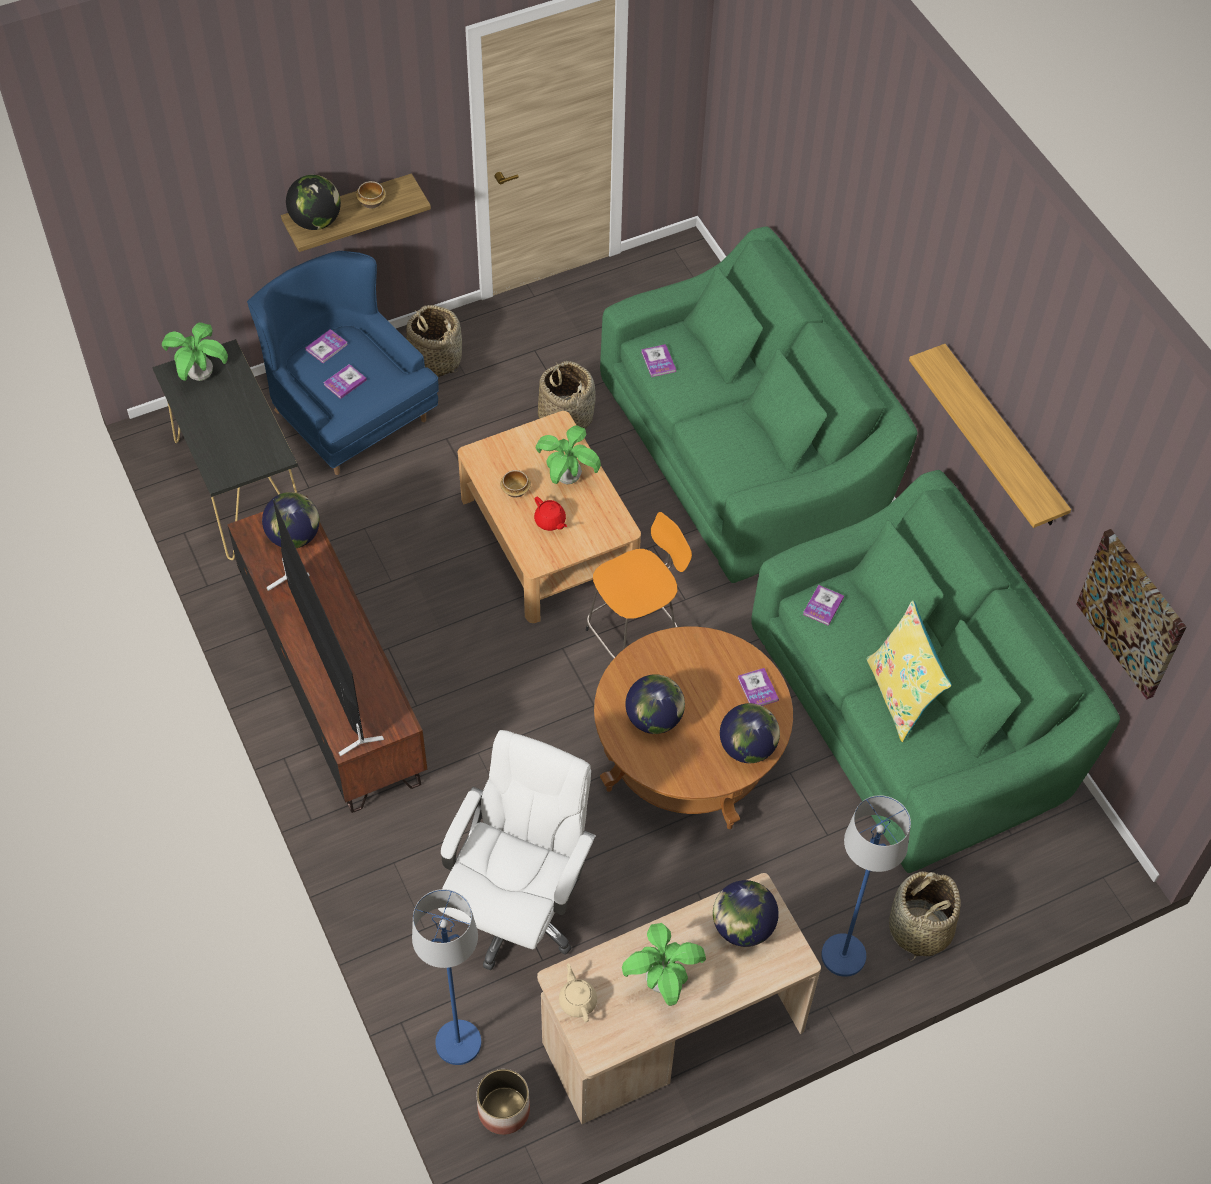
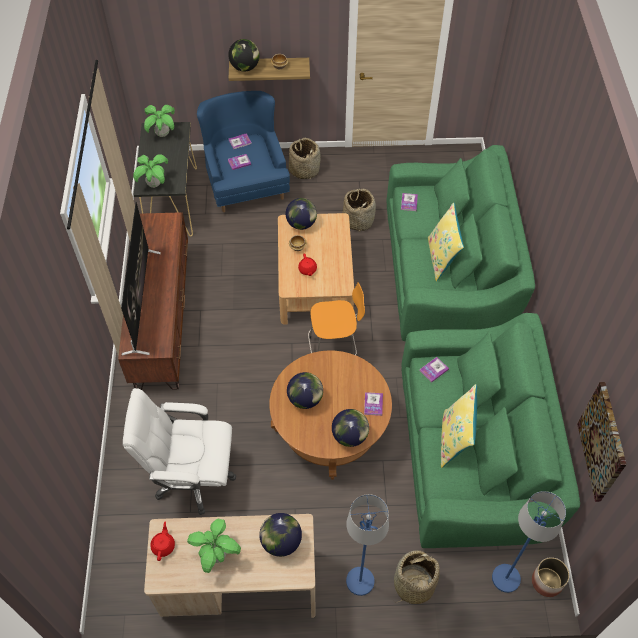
camera: 25 degrees right, 0 degrees up
(294, 536) = (164, 231): globe -> globe (301, 224)
(458, 1043) = (120, 540): blue floor lamp -> blue floor lamp (505, 578)
(504, 1110) = (124, 589): planter -> planter (547, 582)
(517, 907) = (192, 477): white office chair -> white office chair turned 135 degrees counterclockwise
(567, 478) = (329, 250): potted plant -> potted plant (154, 184)
(577, 1000) = (163, 545): beige teapot -> red teapot
(750, 433) = (441, 258): none -> yellow pillow
(1002, 438) = (569, 304): shelf -> none

